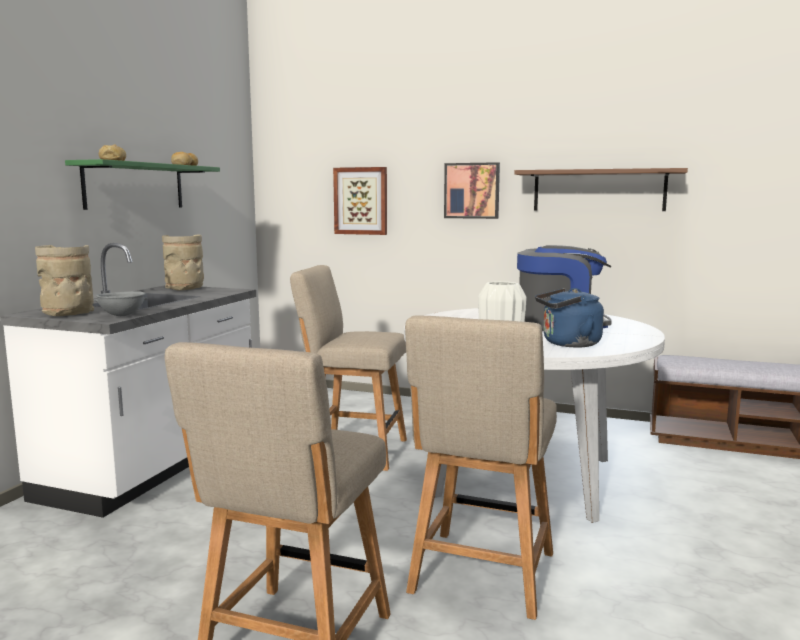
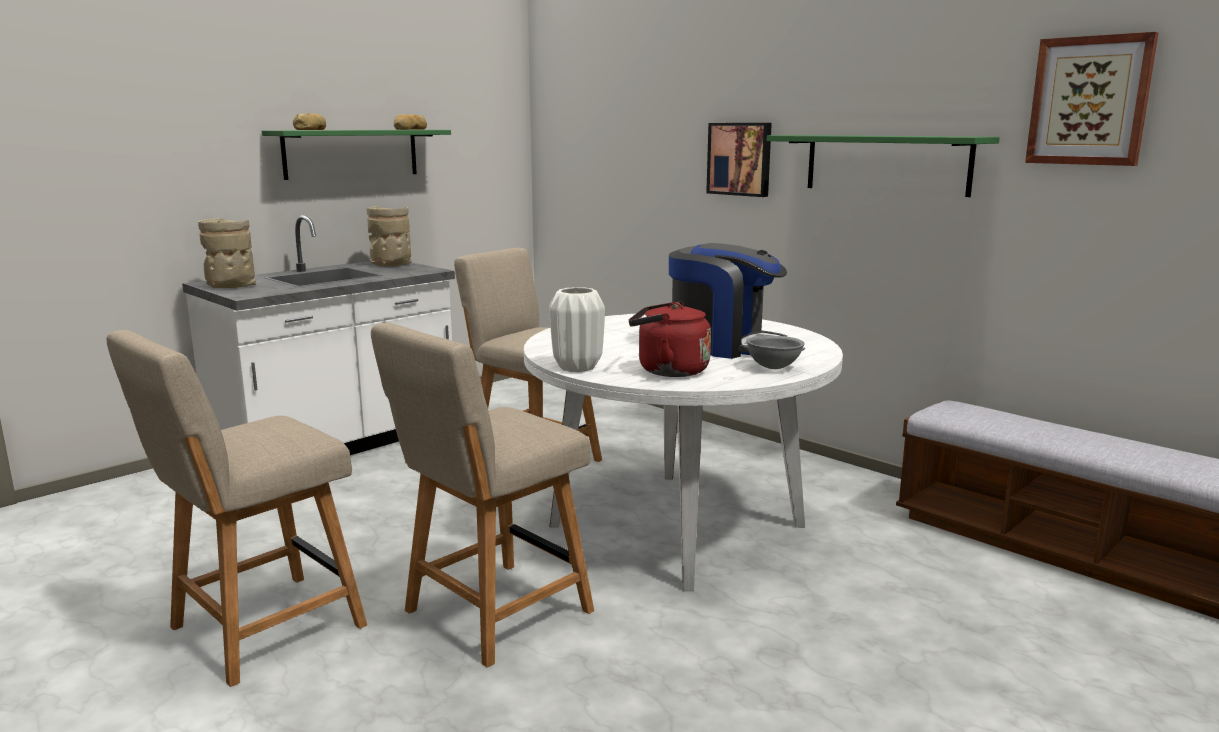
camera: 25 degrees right, 5 degrees up
(122, 315) = (265, 292): grey bowl -> grey bowl (773, 368)
(361, 201) = (627, 167): picture -> picture (1089, 101)
(568, 344) = (668, 371): blue kettle -> red kettle
(598, 190) = (886, 164): brown shelf -> green shelf

